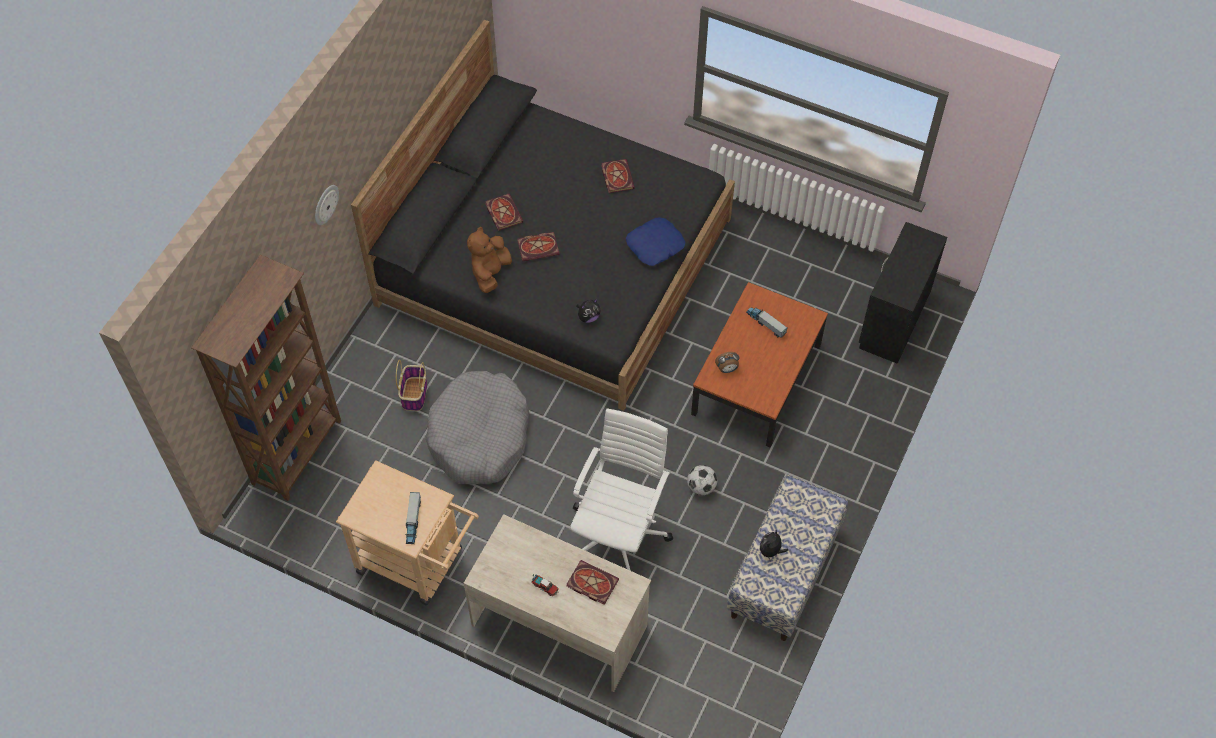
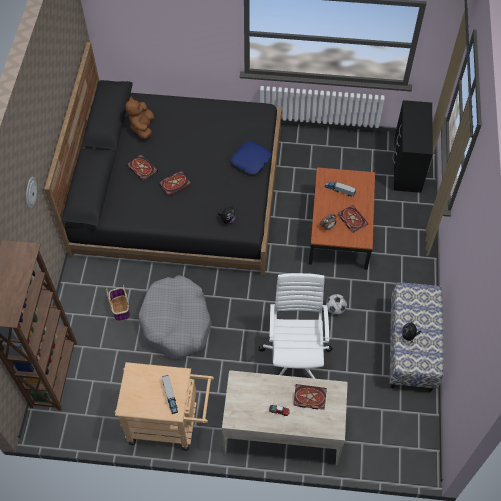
camera: 20 degrees left, 0 degrees up
(490, 273) = (149, 210): brown plush toy -> brown plush toy (142, 128)
(616, 176) = (207, 123): book -> book (351, 219)

